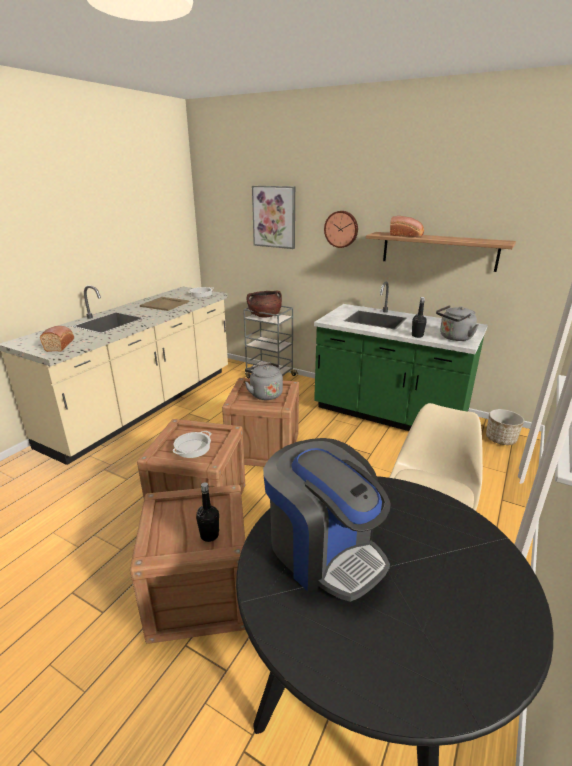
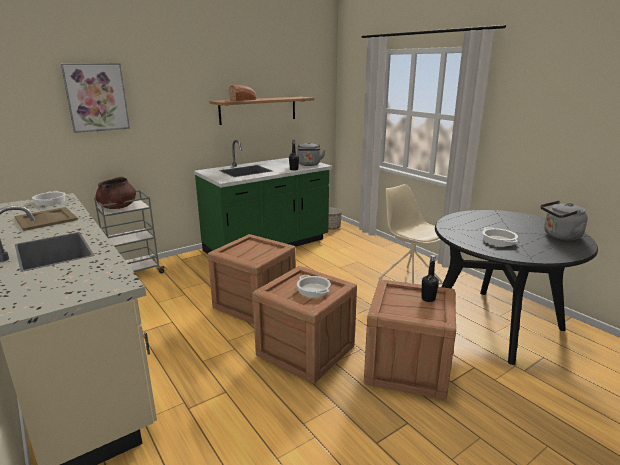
camera: 65 degrees left, 5 degrees down
(60, 345) = (97, 278): bread -> none
(265, 394) = (251, 250): grey kettle -> grey kettle (560, 236)
(324, 550) = (498, 240): coffee machine -> cooking pot
(341, 229) = (177, 102): wall clock -> none

